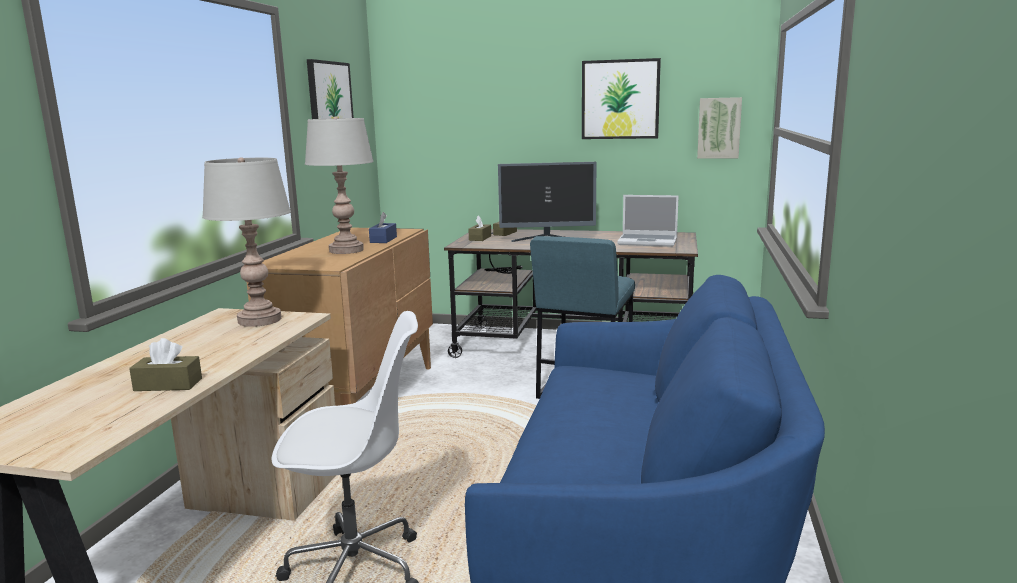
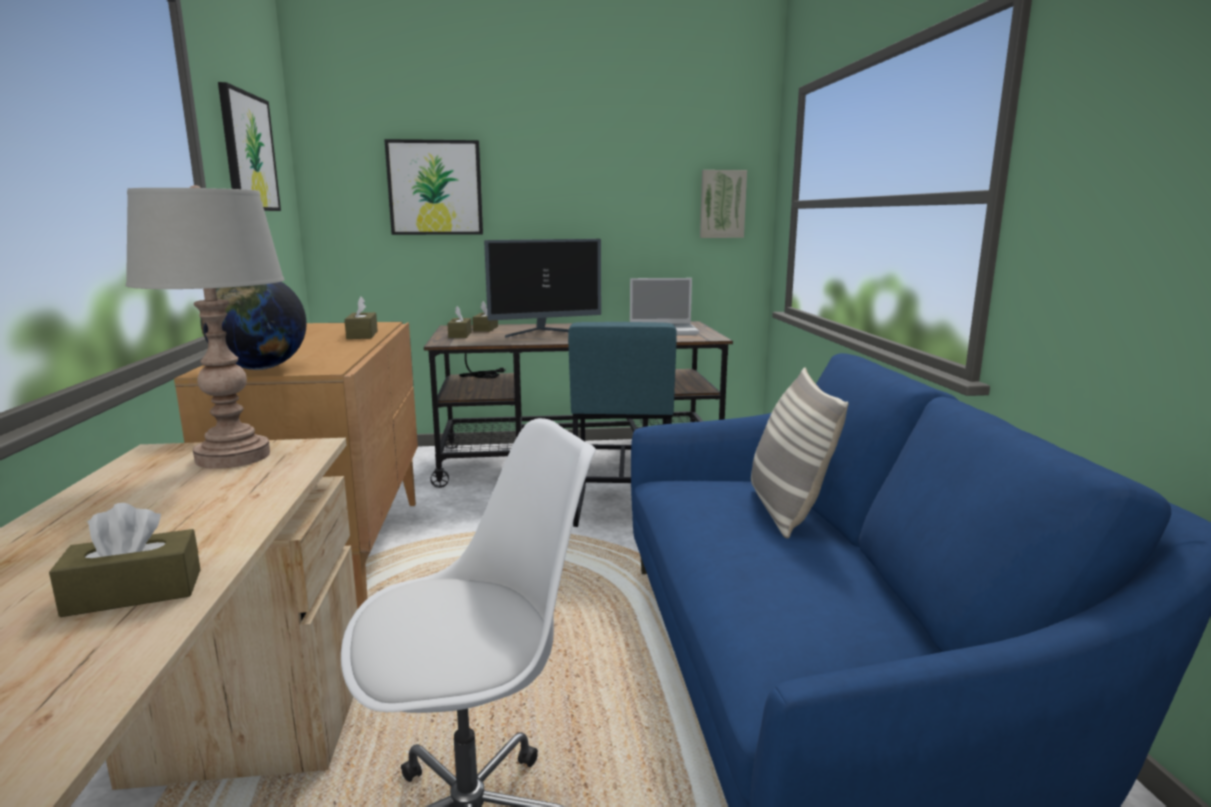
camera: 20 degrees left, 0 degrees up
(296, 264) = (260, 369): none -> globe
(346, 250) = (322, 349): grey table lamp -> none
(383, 240) = (362, 335): blue tissue box -> brown tissue box
(620, 99) = (614, 169): picture -> picture (435, 188)
(635, 396) = (785, 510): none -> pillow

